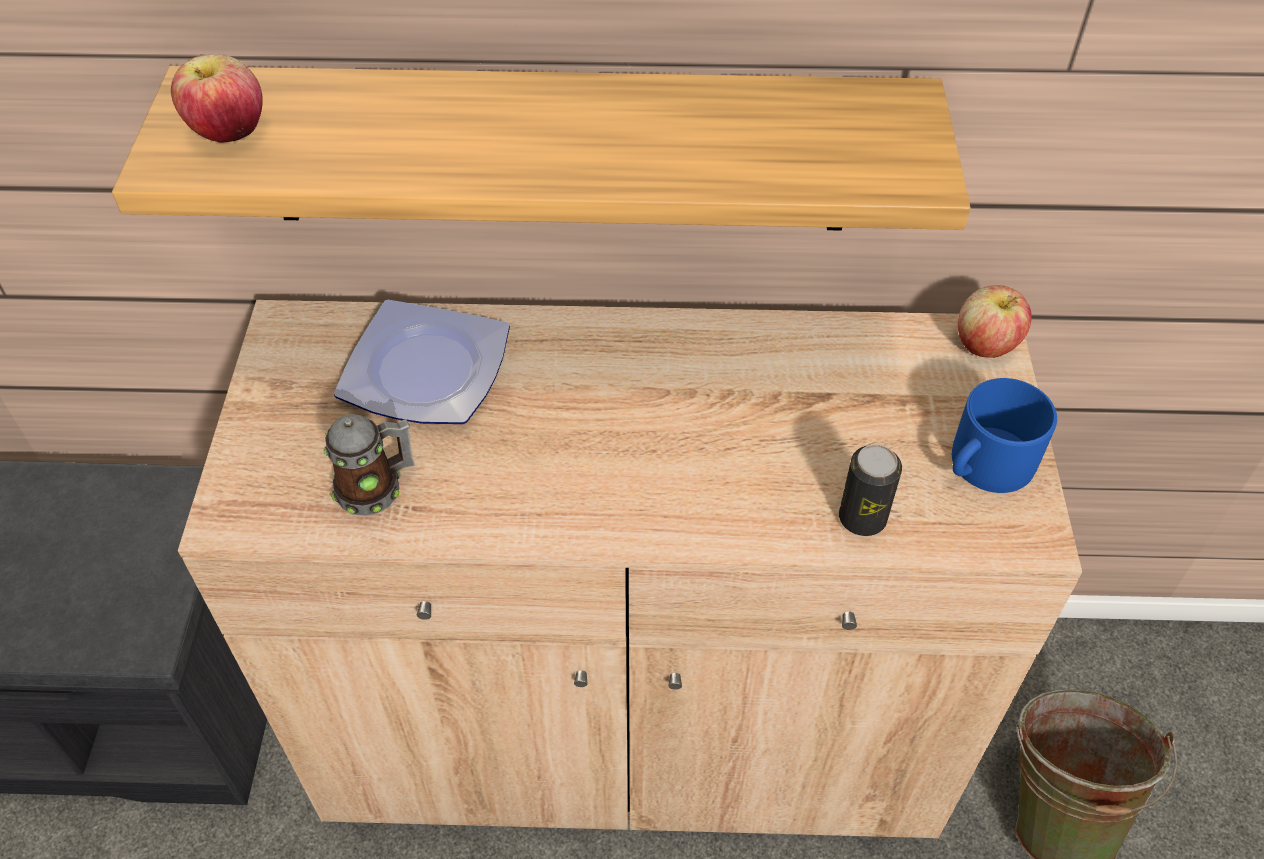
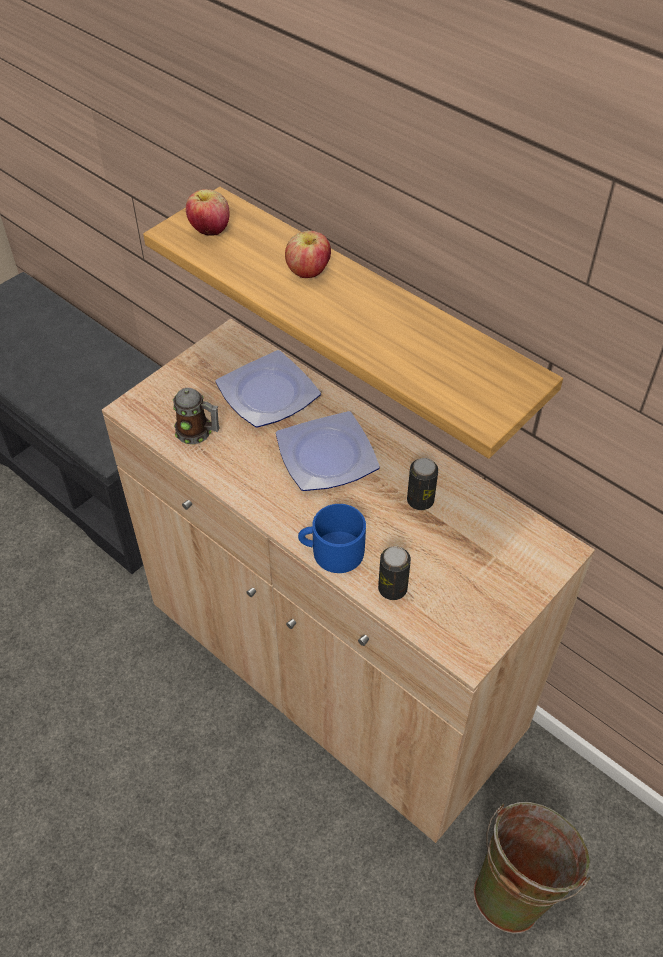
camera: 40 degrees right, 0 degrees up
(601, 403) = (329, 457): none -> plate
(774, 384) = (420, 500): none -> can
(985, 346) = (554, 552): apple -> apple (308, 272)
(985, 465) = (483, 607): blue mug -> blue mug (331, 551)

